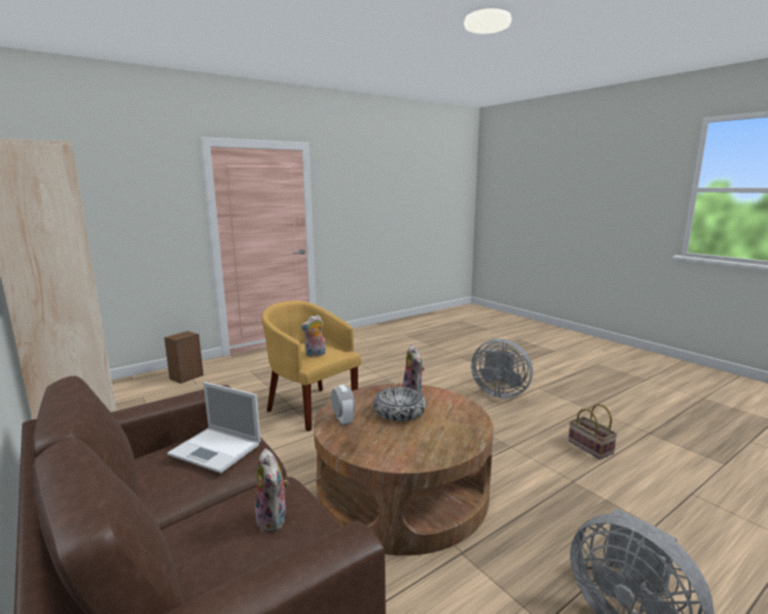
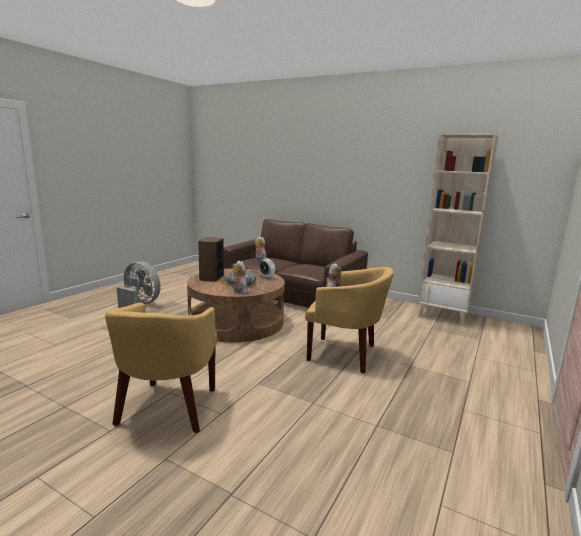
camera: 155 degrees right, 0 degrees up
(187, 377) = (502, 361): speaker -> speaker (211, 278)
(216, 450) = (306, 267): laptop -> none
(499, 393) = (168, 409): grey fan -> yellow armchair
(588, 447) = (103, 362): basket -> none

